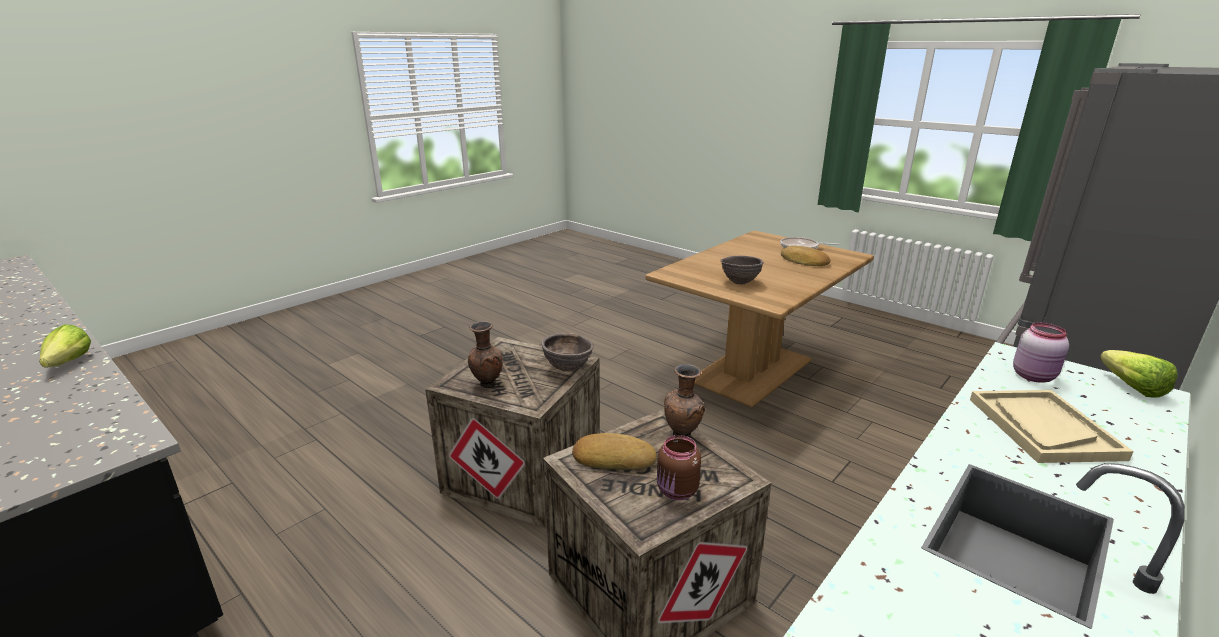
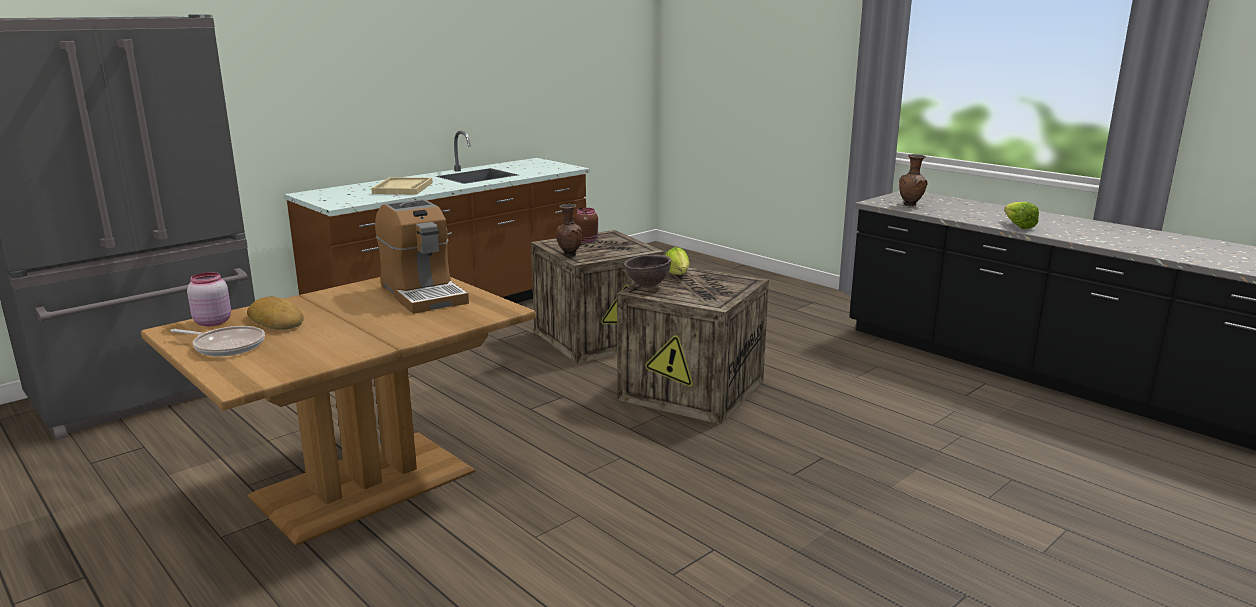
camera: 175 degrees left, 5 degrees down
(486, 384) = (717, 279): brown vase -> brown vase (911, 205)
(613, 458) = (619, 249): bread -> none
(740, 283) = (423, 294): brown bowl -> coffee machine
(1034, 376) = (354, 199): pink jar -> pink jar (212, 322)
(1128, 385) = (310, 196): lettuce -> lettuce (678, 276)

